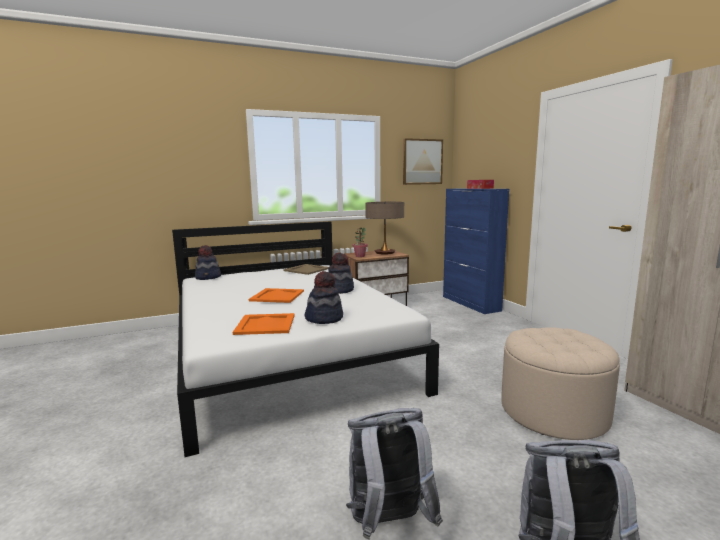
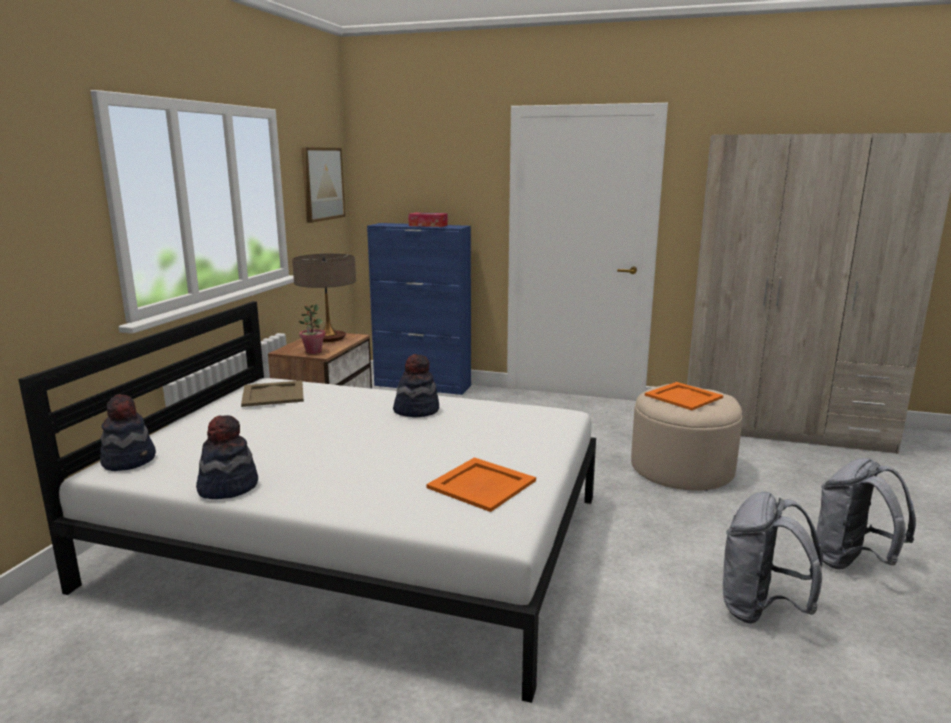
camera: 50 degrees left, 5 degrees up
(277, 296) = (370, 446): orange tray -> orange tray (684, 396)
(324, 318) = (518, 450): hat -> hat (228, 487)

